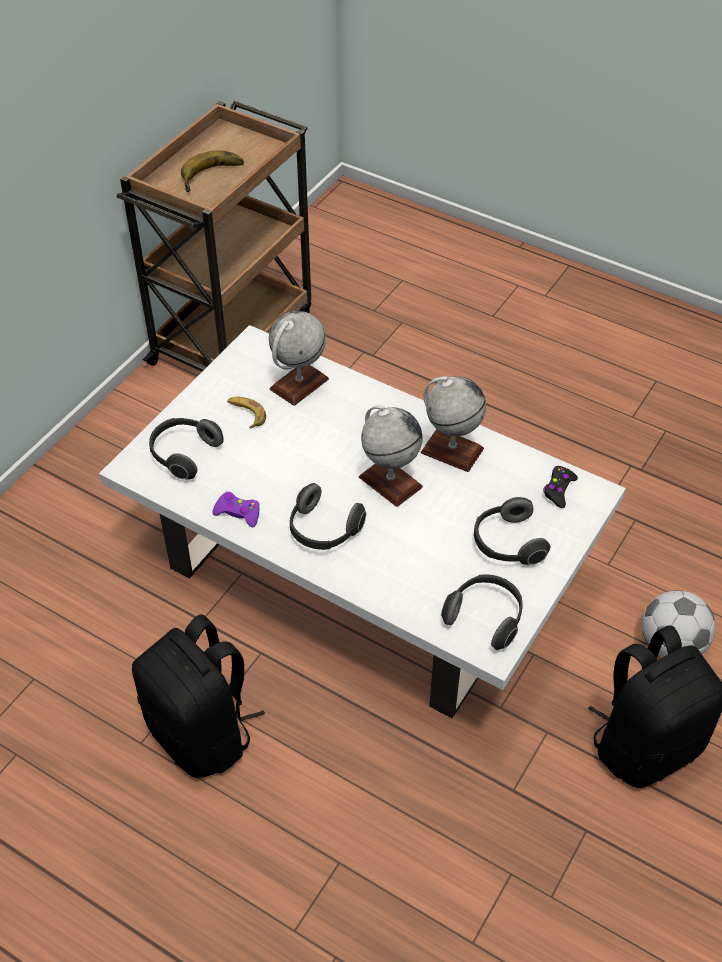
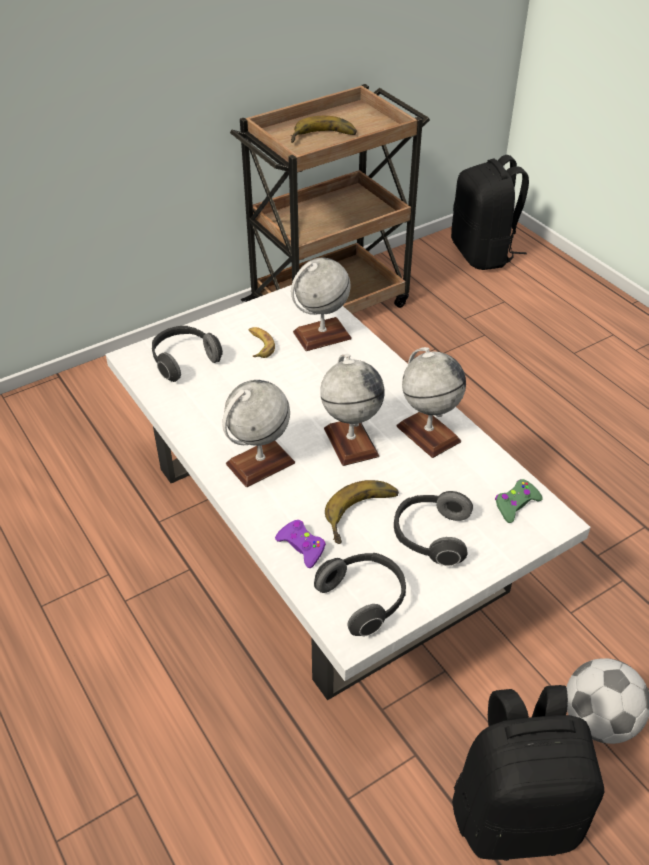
camera: 25 degrees right, 5 degrees down
(202, 733) = (96, 619): black backpack -> black backpack (483, 254)
(238, 513) = (195, 423): purple game controller -> purple game controller (302, 547)
(323, 531) = (260, 463): headphones -> globe
(443, 545) = (364, 516): none -> banana
(558, 490) = (515, 504): black game controller -> green game controller

